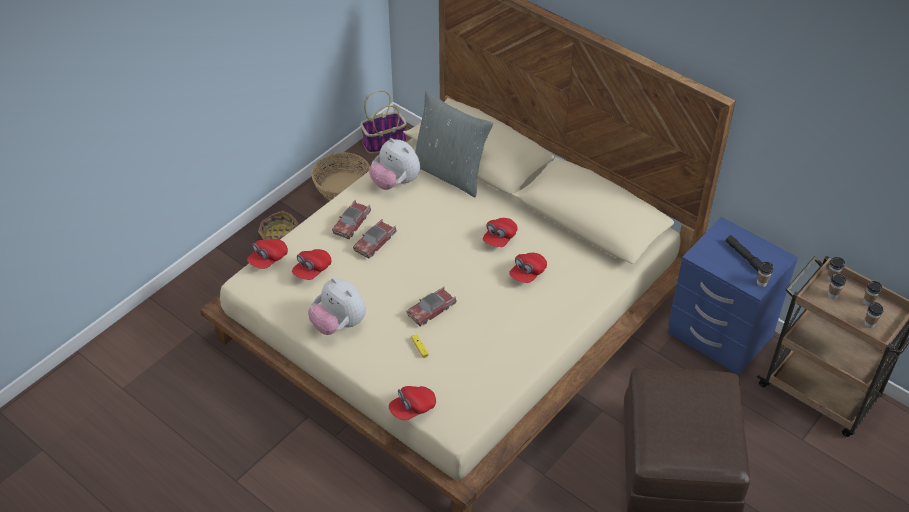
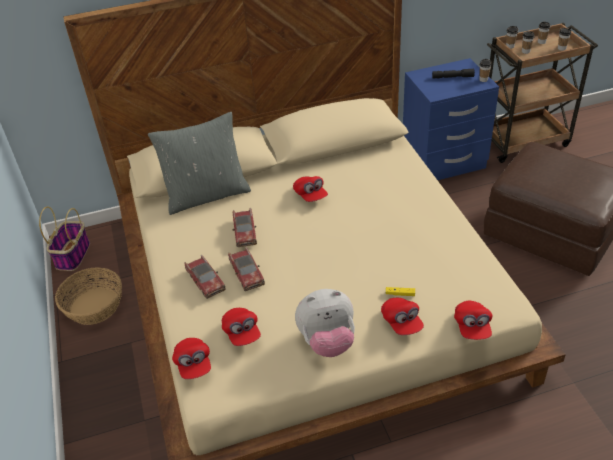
camera: 55 degrees left, 5 degrees down
(279, 234) = (102, 381): basket -> none
(395, 182) = (183, 232): plush toy -> none
(431, 310) = (360, 268): toy car -> toy car (245, 232)
(527, 273) = (364, 195): red cap -> red cap (401, 323)

